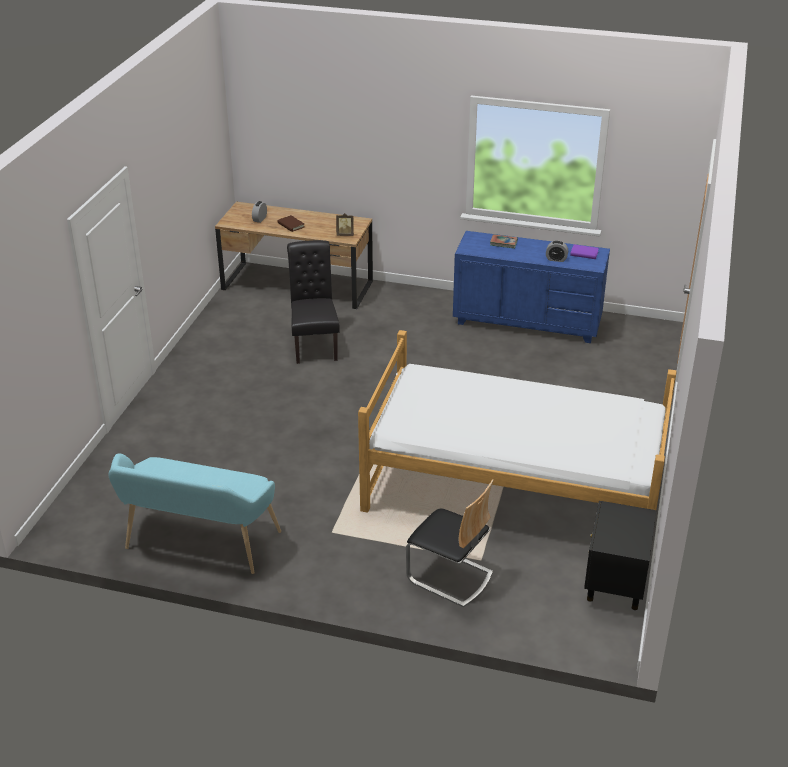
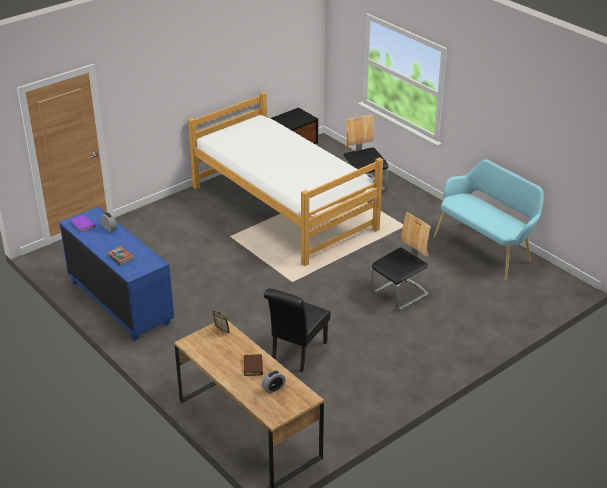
camera: 145 degrees left, 0 degrees up
(264, 438) = (400, 294): none -> chair

